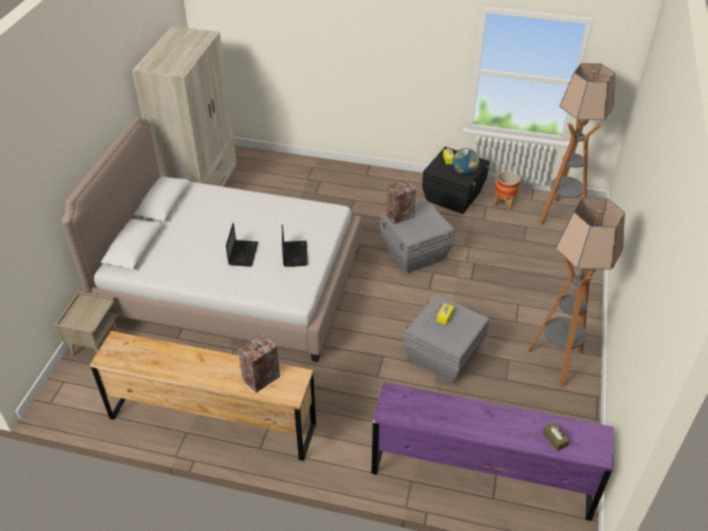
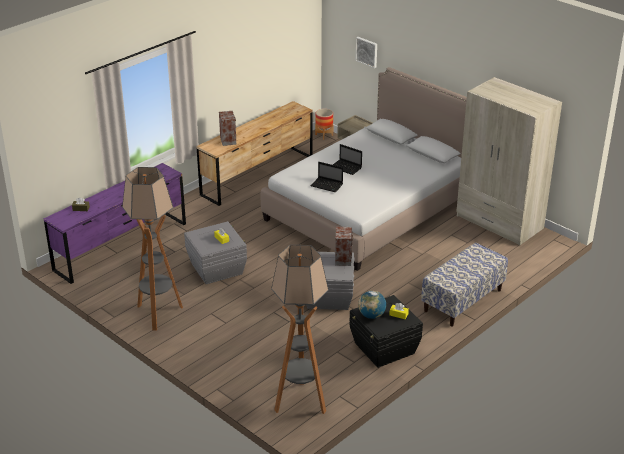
camera: 120 degrees right, 10 degrees down
(26, 229) = (367, 51): none -> picture
(349, 175) = (463, 300): none -> bench
(504, 203) = (349, 375): planter -> planter (324, 135)

